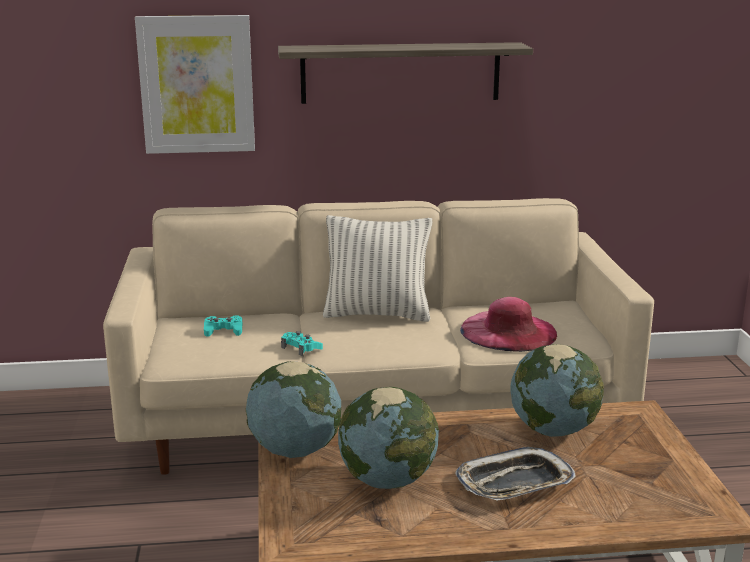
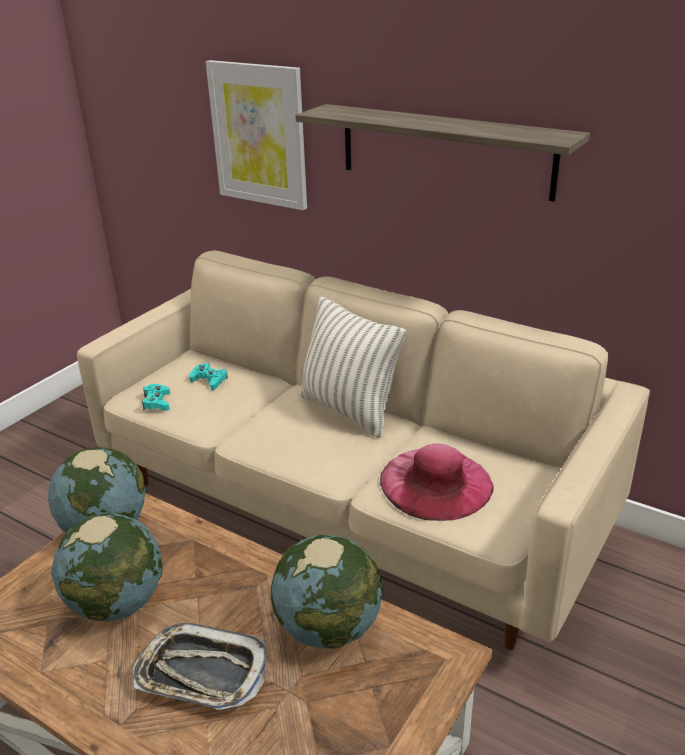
camera: 40 degrees right, 10 degrees up
(301, 348) = (234, 424): turquoise game controller -> turquoise game controller (157, 402)

